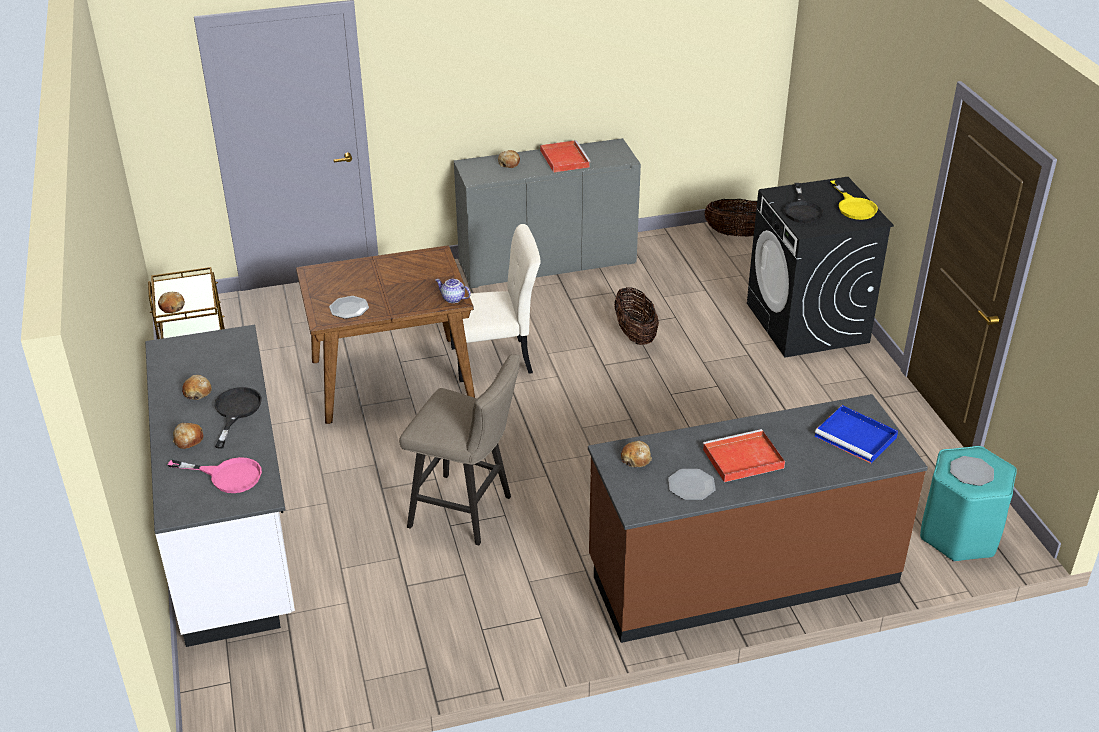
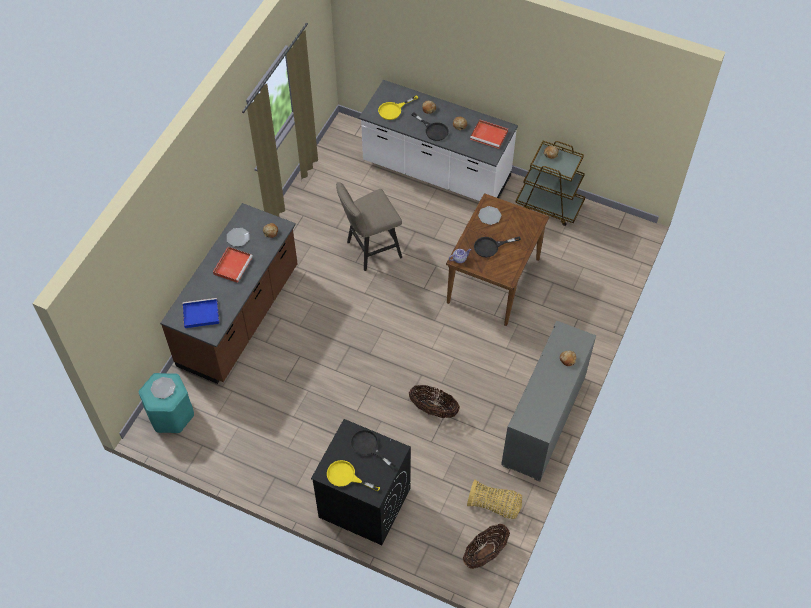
camera: 130 degrees right, 20 degrees up
(227, 476) = (393, 110): pink frying pan -> yellow frying pan
(403, 285) = (490, 247): none -> black frying pan
(495, 360) = (469, 331): beige chair -> none
(564, 158) = (549, 391): red tray -> red tray (489, 135)
(683, 249) = (494, 505): none -> basket

